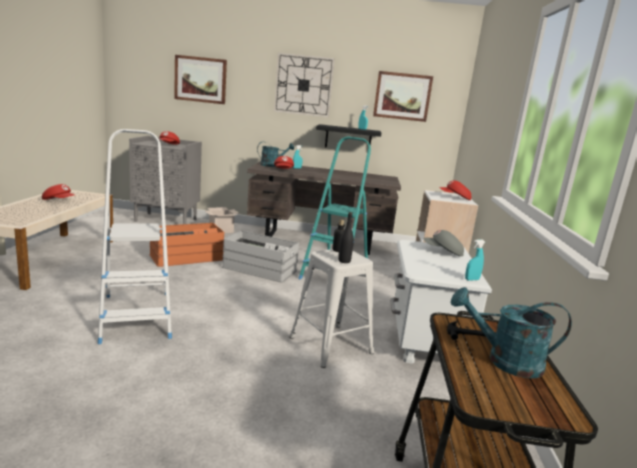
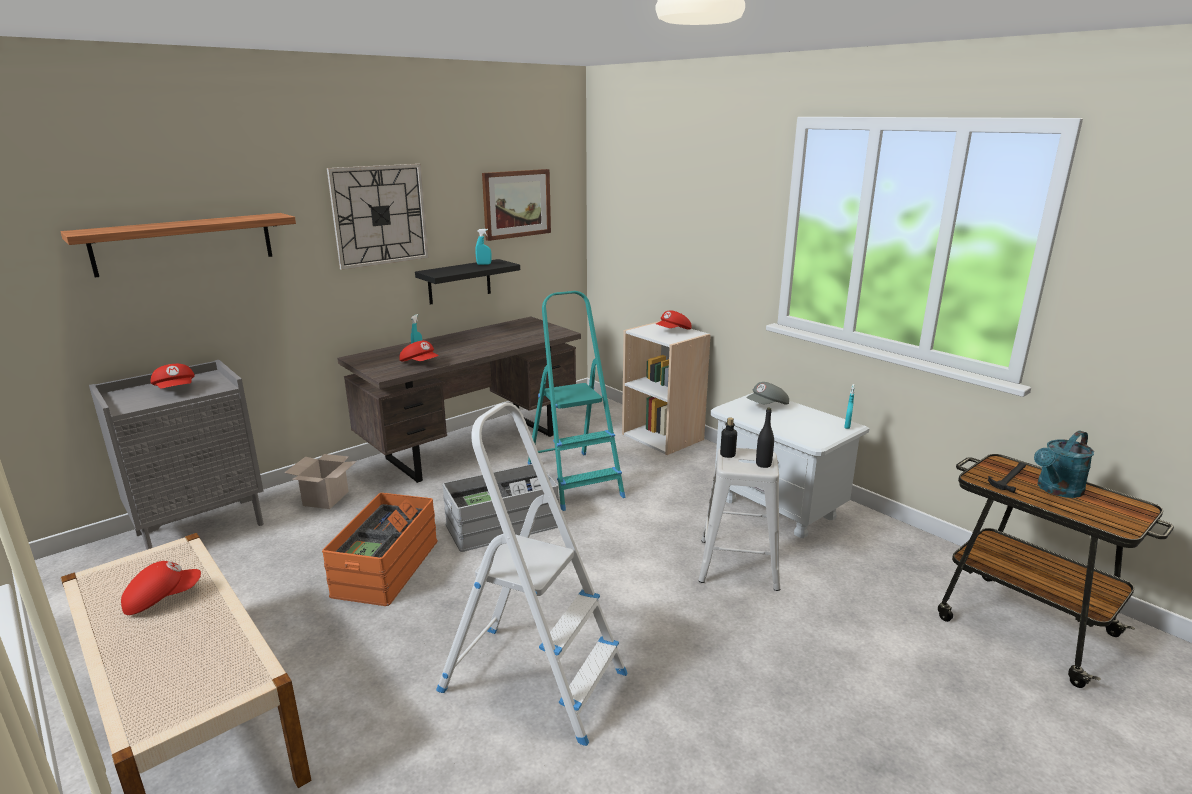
camera: 45 degrees left, 5 degrees up
(200, 79) = (184, 243): picture -> shelf
(272, 165) = (378, 359): turquoise watering can -> none

